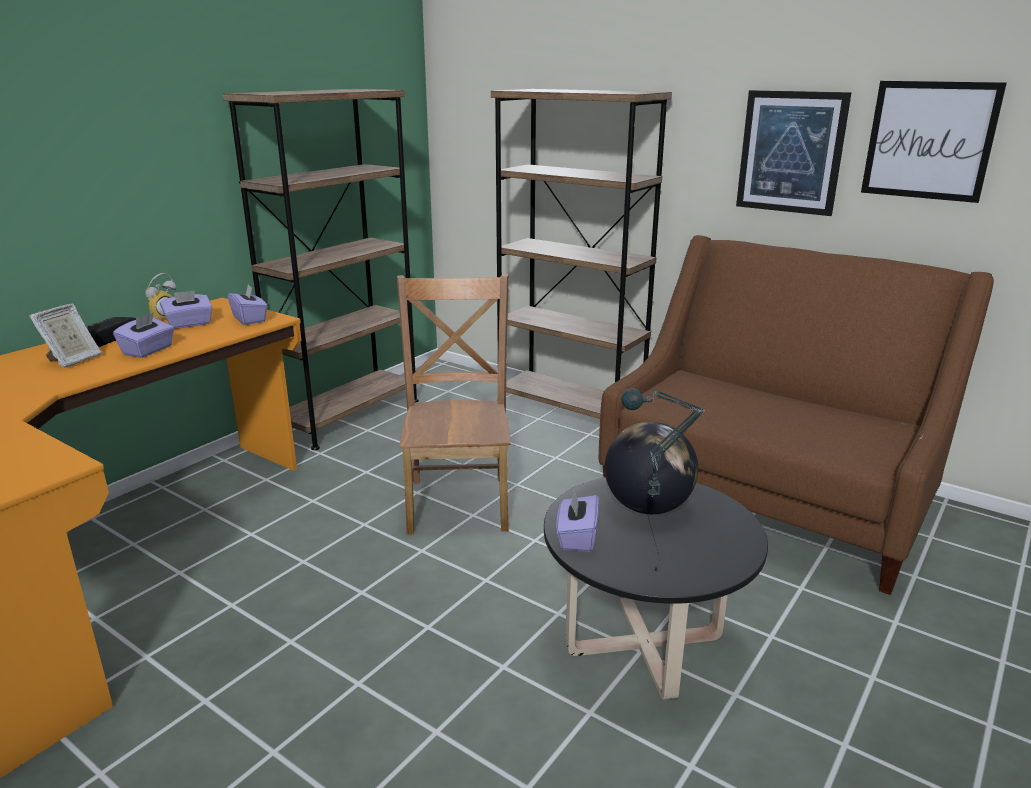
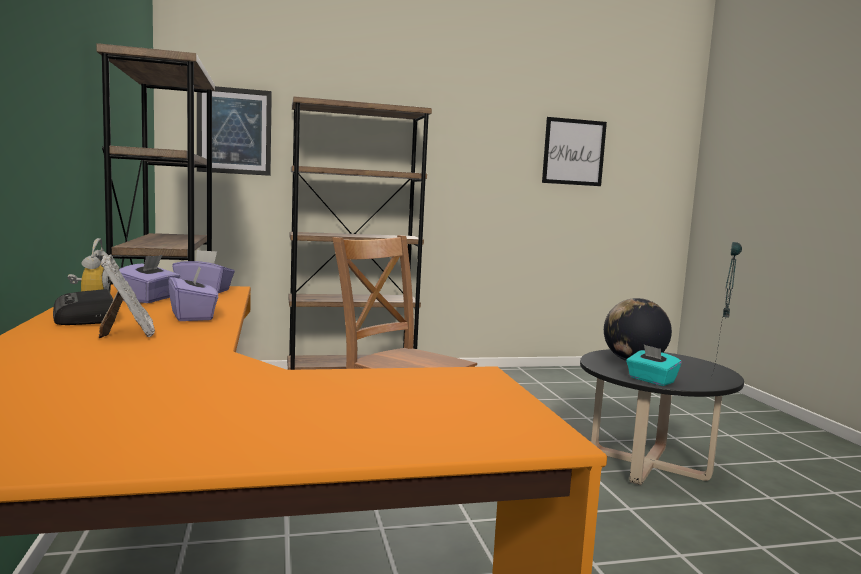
camera: 50 degrees left, 15 degrees down
(577, 537) = (651, 380): purple tissue box -> turquoise tissue box
(766, 500) = (547, 388): brown sofa -> none
(791, 152) = (499, 158): picture -> picture (234, 131)

